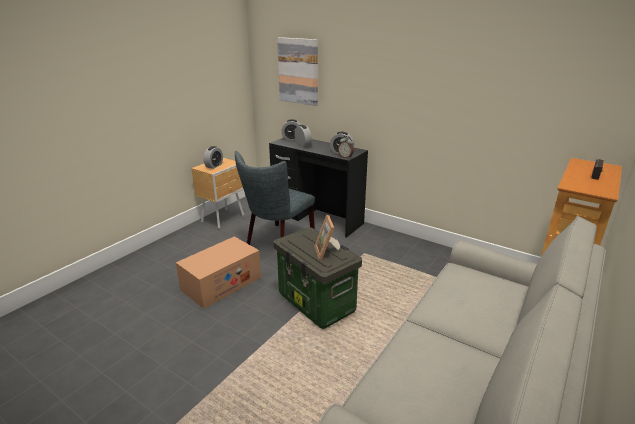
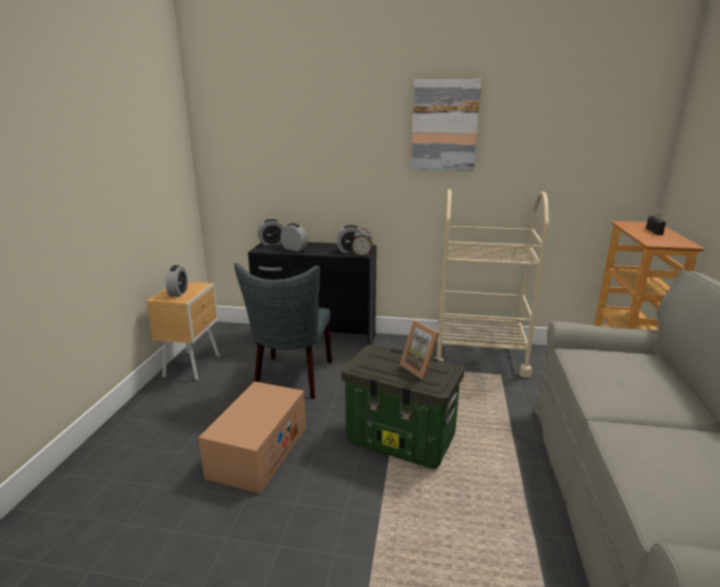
camera: 25 degrees left, 5 degrees down
(298, 71) = (271, 157): picture -> picture (444, 125)
(434, 259) = (478, 356): none -> beige cart

